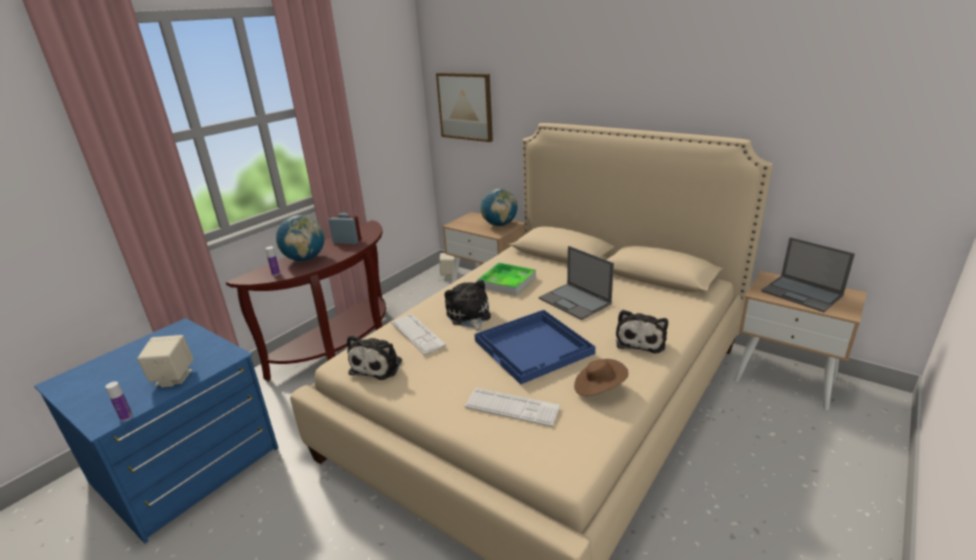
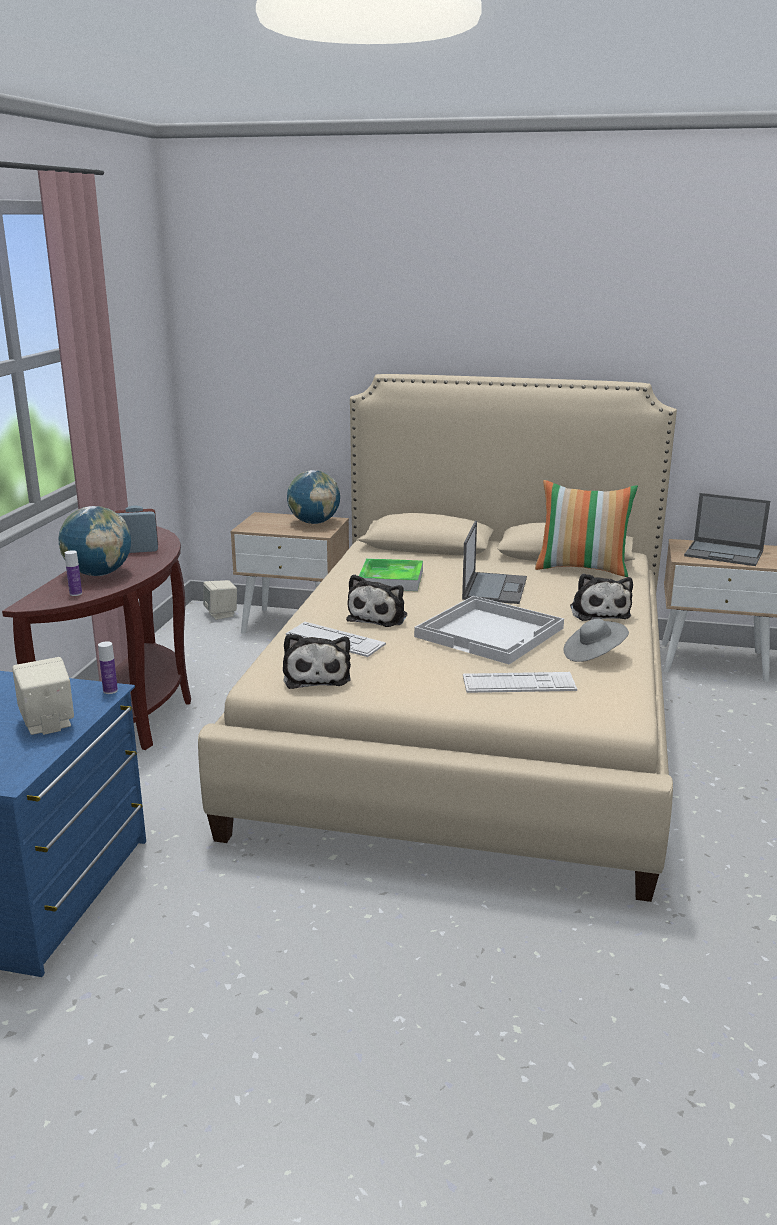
camera: 25 degrees left, 5 degrees down
(126, 417) = (35, 768): bottle -> bottle (110, 691)
(465, 106) = (246, 356): picture -> none
(469, 316) = (379, 617): plush toy -> plush toy turned 120 degrees counterclockwise
(534, 347) = (491, 632): blue tray -> white tray
(575, 301) = (494, 588): laptop -> laptop turned 105 degrees counterclockwise
(598, 388) = (593, 655): brown hat -> grey hat
(662, 292) = (582, 568): none -> pillow

